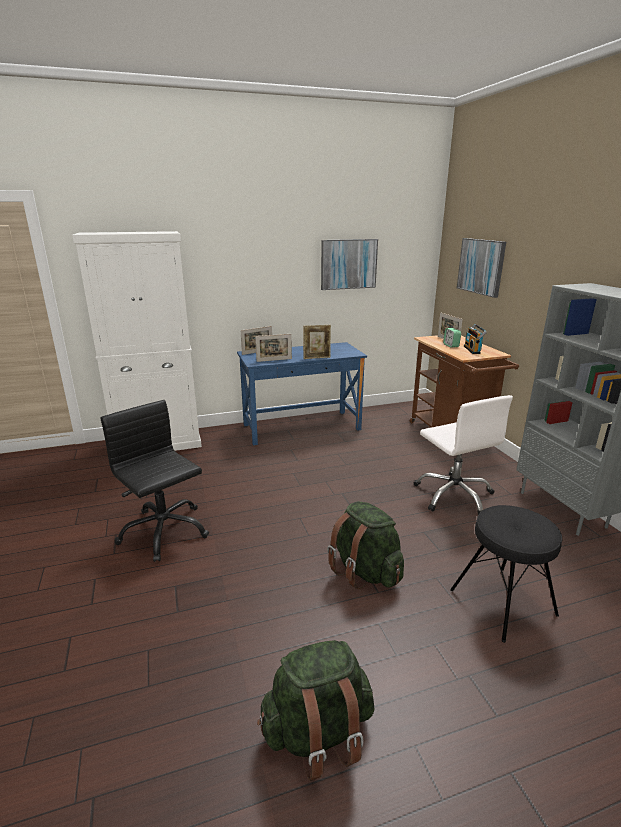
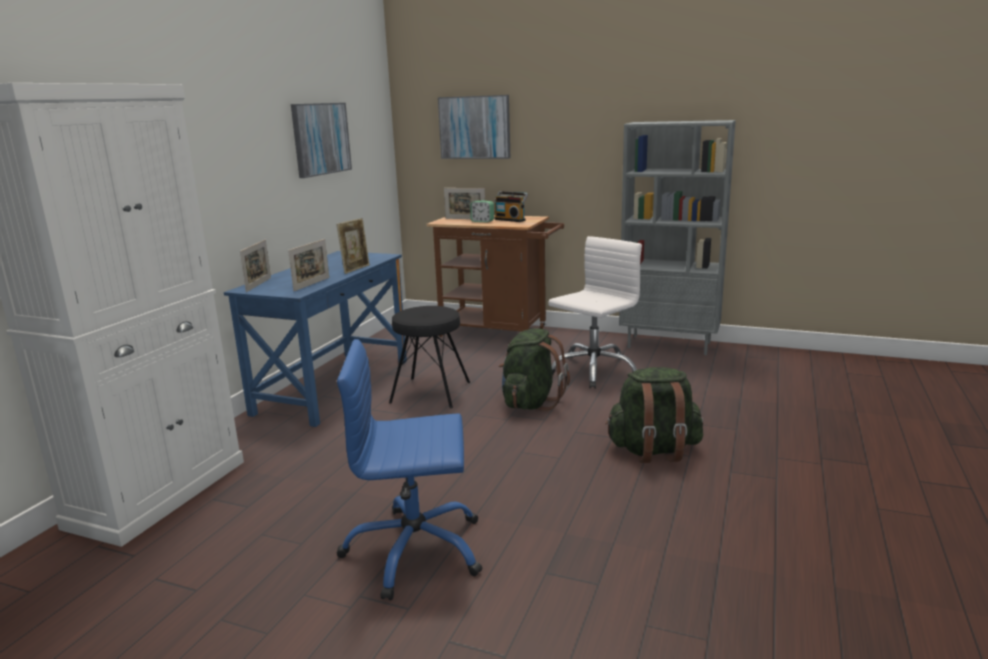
camera: 50 degrees left, 5 degrees down
(164, 531) = (414, 550): black office chair -> blue office chair
(318, 733) = (840, 549): green backpack -> green backpack (530, 403)
(454, 495) = (593, 370): white office chair -> white office chair turned 60 degrees counterclockwise
(502, 602) = (753, 412): black stool -> black stool (430, 392)

